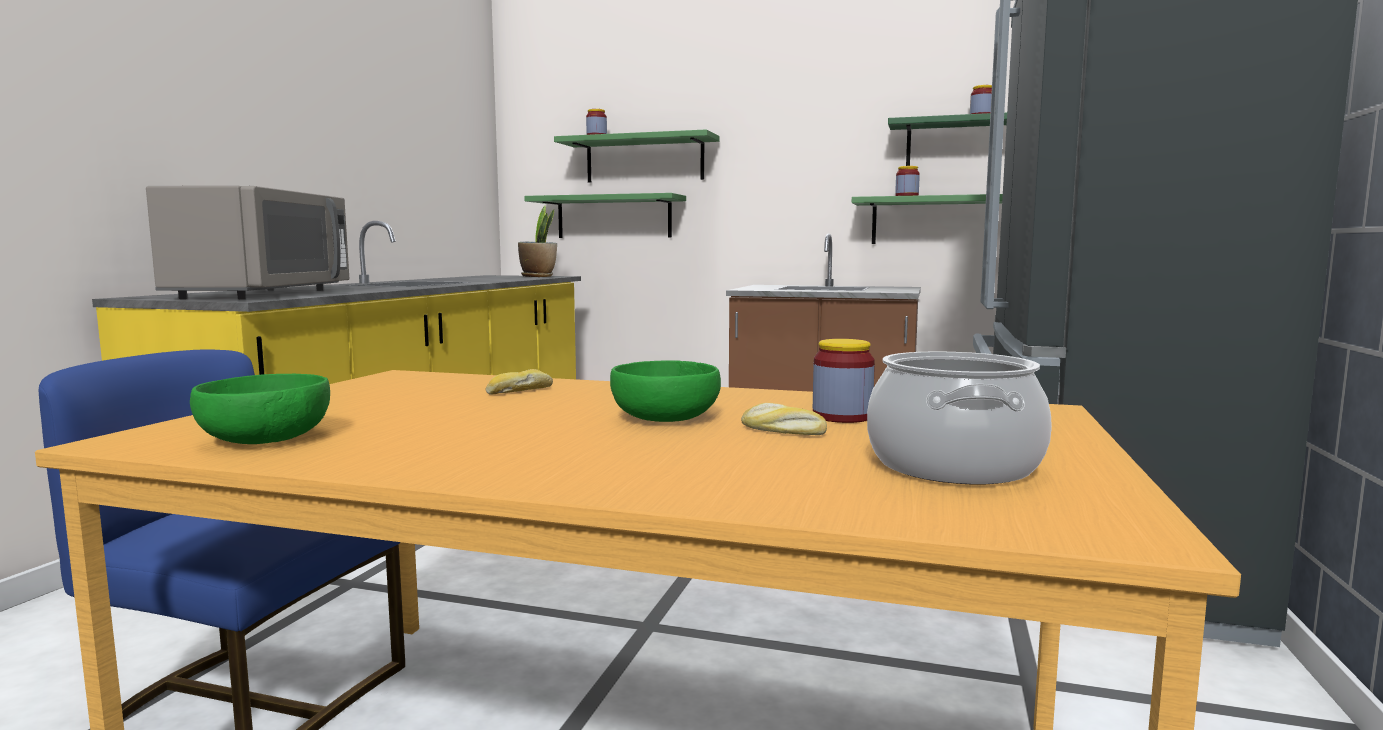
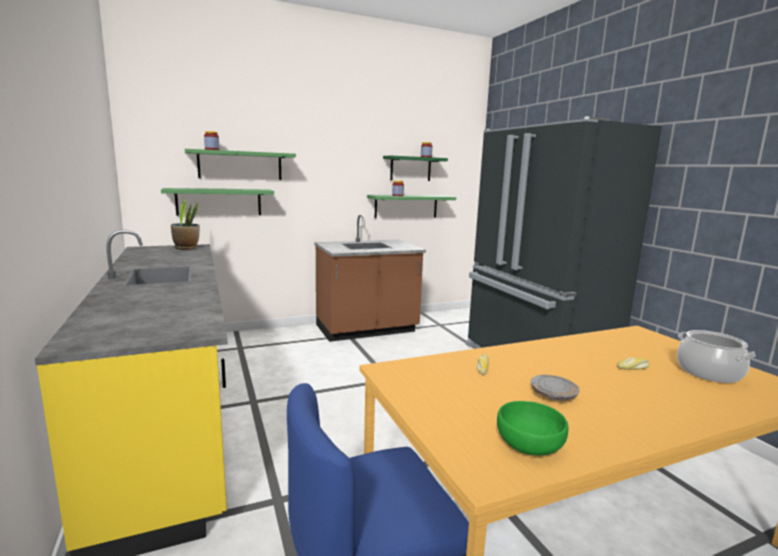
camera: 40 degrees left, 5 degrees up
(263, 294) = (159, 319): grey microwave -> none
(497, 422) = (553, 395): none -> grey plate
(664, 418) = (585, 371): green bowl -> none
(842, 416) = (617, 352): jar -> none

